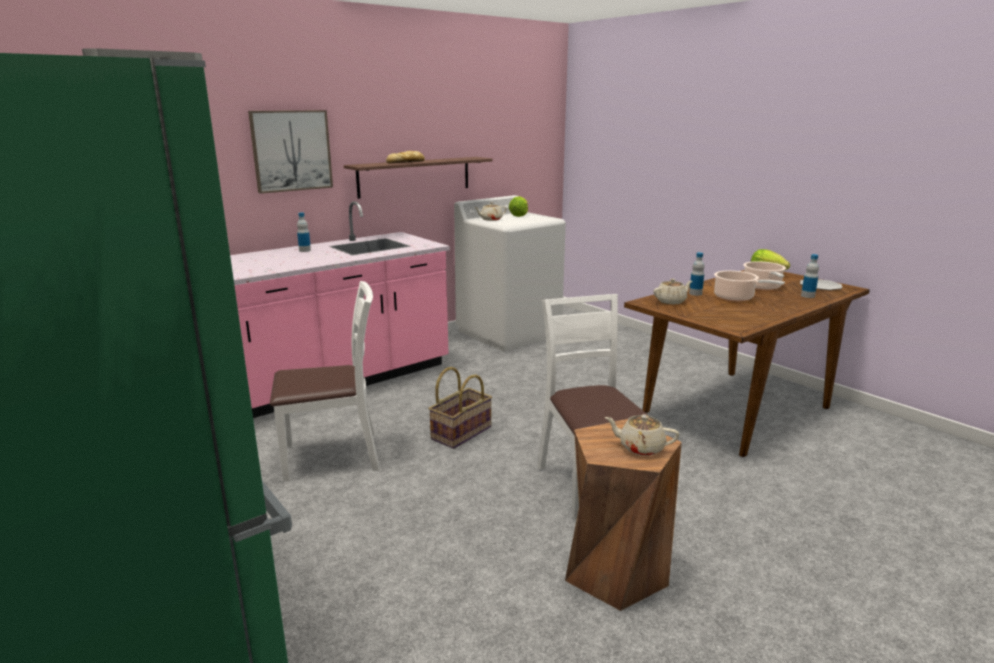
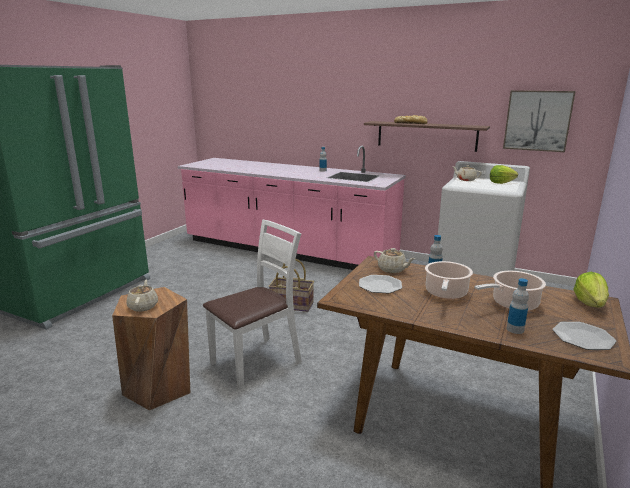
camera: 65 degrees right, 0 degrees up
(291, 151) = (339, 108): picture -> picture (537, 120)
(333, 456) = (238, 280): white chair -> none
(709, 311) = (380, 285): none -> plate

